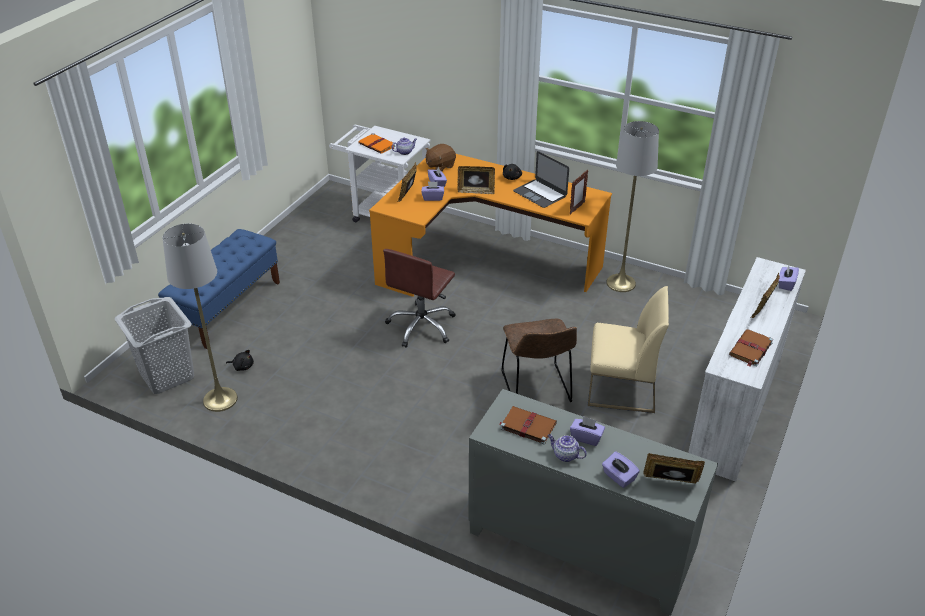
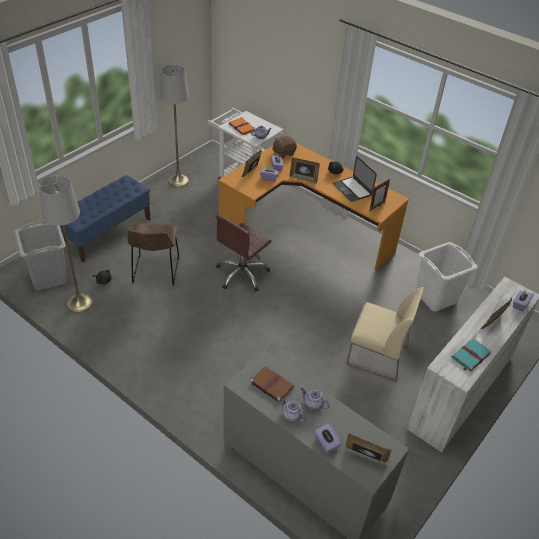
camera: 10 degrees right, 5 degrees up
(537, 389) = (312, 343): brown chair -> brown chair (155, 272)
(586, 437) = (313, 404): purple tissue box -> teapot
(621, 283) = (405, 268): grey floor lamp -> grey floor lamp (178, 180)
(669, 309) = (436, 298): none -> white laundry basket
(750, 349) = (470, 356): brown book -> turquoise book

